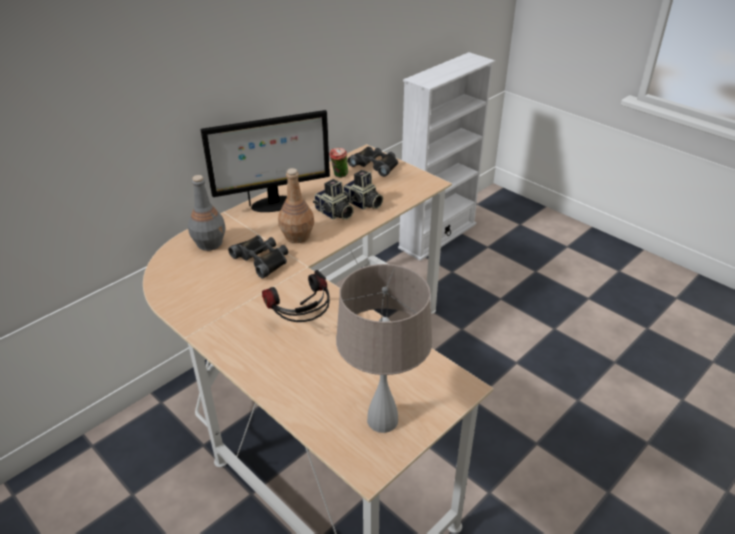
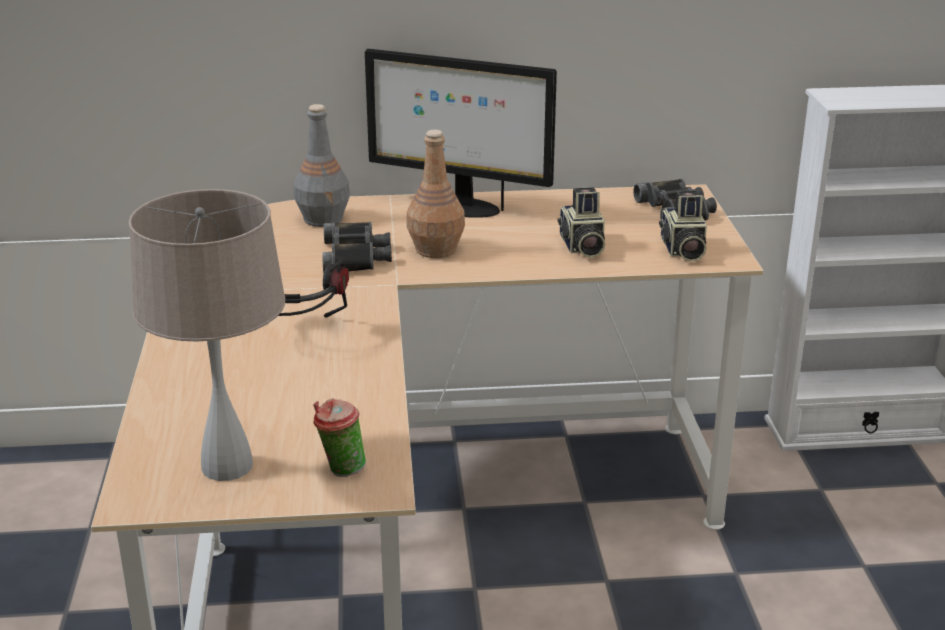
camera: 40 degrees right, 10 degrees down
(334, 213) = (523, 243): camera -> camera (682, 250)
(339, 176) = (601, 206): cup -> cup (340, 470)

